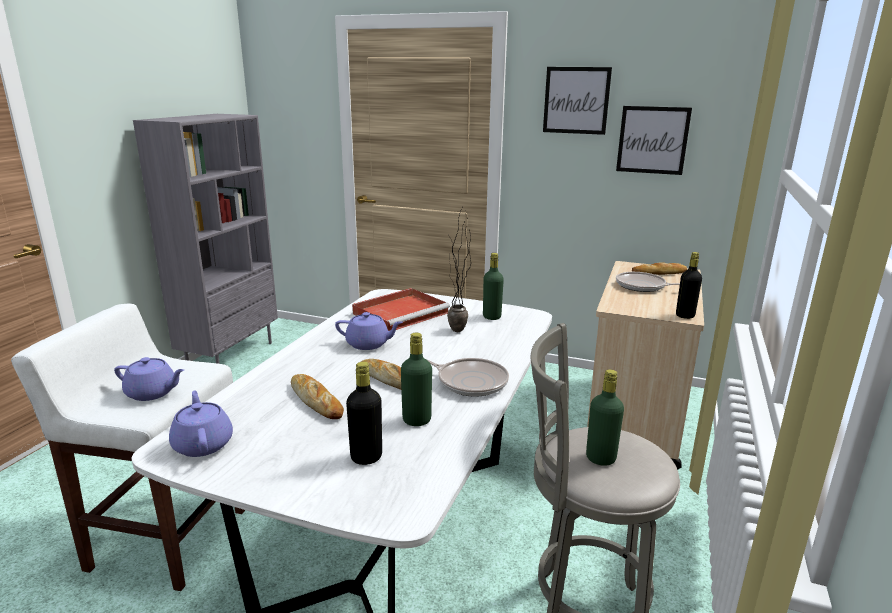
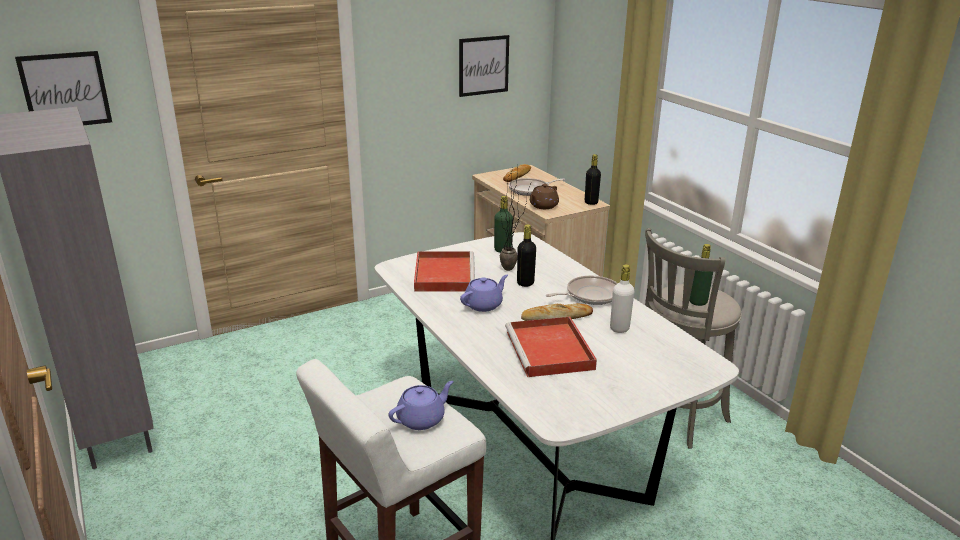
camera: 50 degrees left, 5 degrees up
(203, 444) = (563, 408): purple teapot -> none
(316, 400) = (550, 351): bread -> red tray
(366, 457) = (645, 358): black bottle -> black bottle (525, 283)
(416, 420) = (619, 328): green bottle -> white bottle
(576, 100) = (420, 38): picture -> picture (65, 90)
(621, 301) = (543, 206): none -> brown teapot

